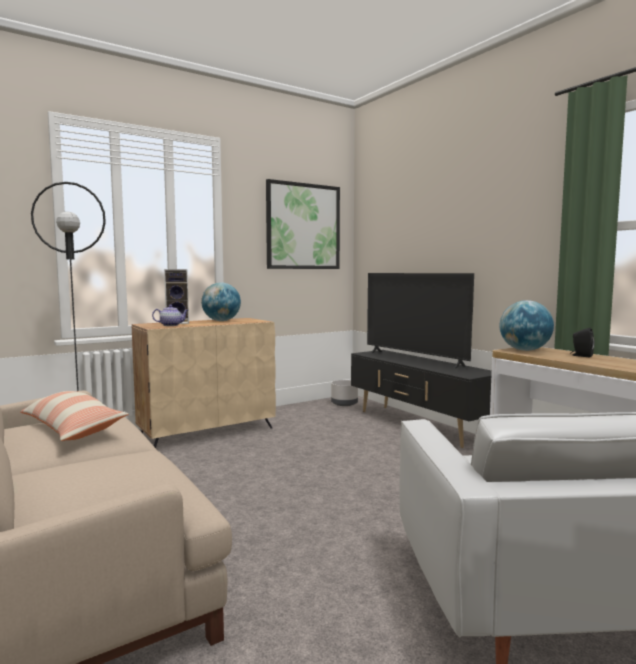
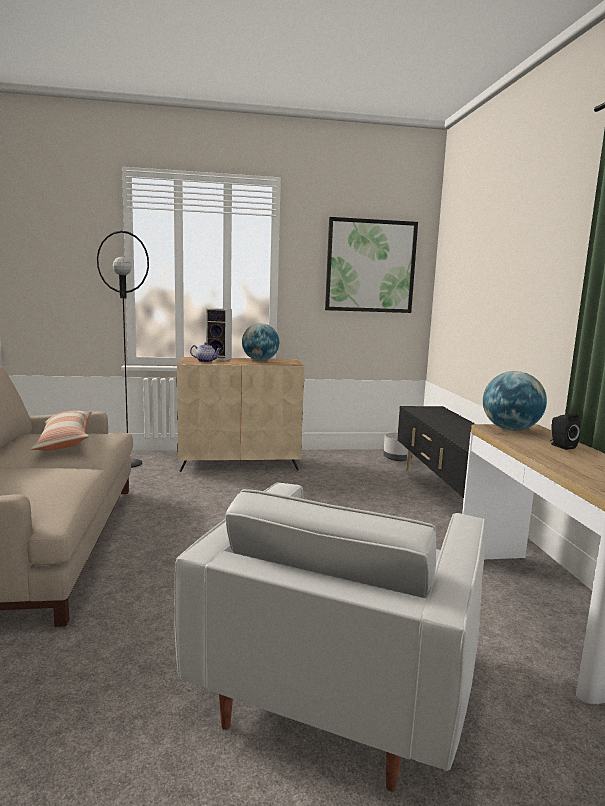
camera: 25 degrees right, 5 degrees up
(414, 359) = (454, 421): television -> none

